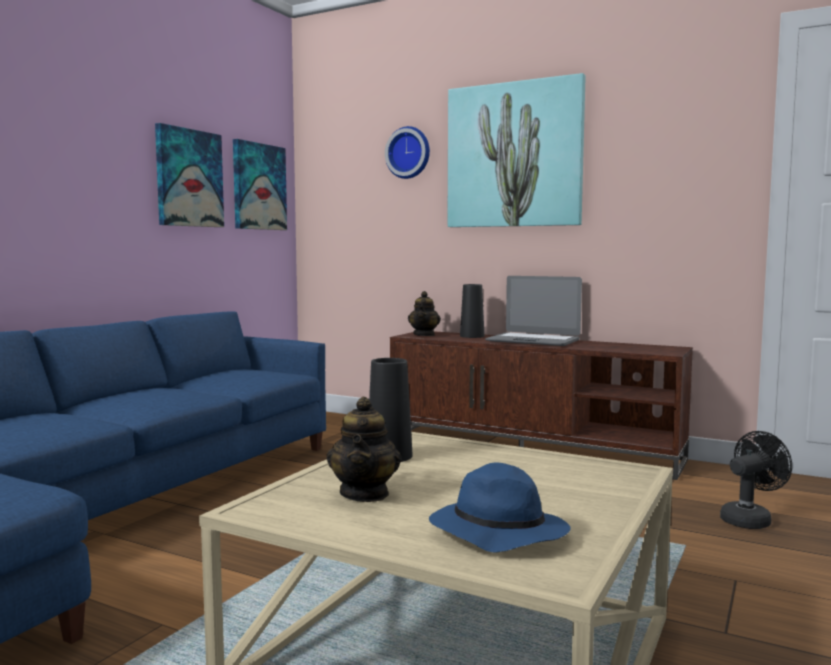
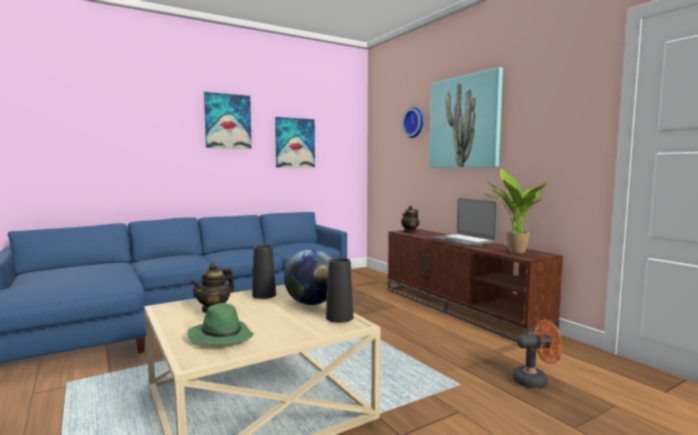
camera: 30 degrees right, 0 degrees up
(258, 187) = (340, 144): picture -> picture (227, 121)
(472, 336) = (435, 234): black vase -> black vase (339, 317)
(496, 532) = (220, 337): blue hat -> green hat
(501, 454) = (312, 303): none -> globe
(636, 349) = (513, 252): none -> potted plant
(750, 519) = (535, 381): black fan -> orange fan

